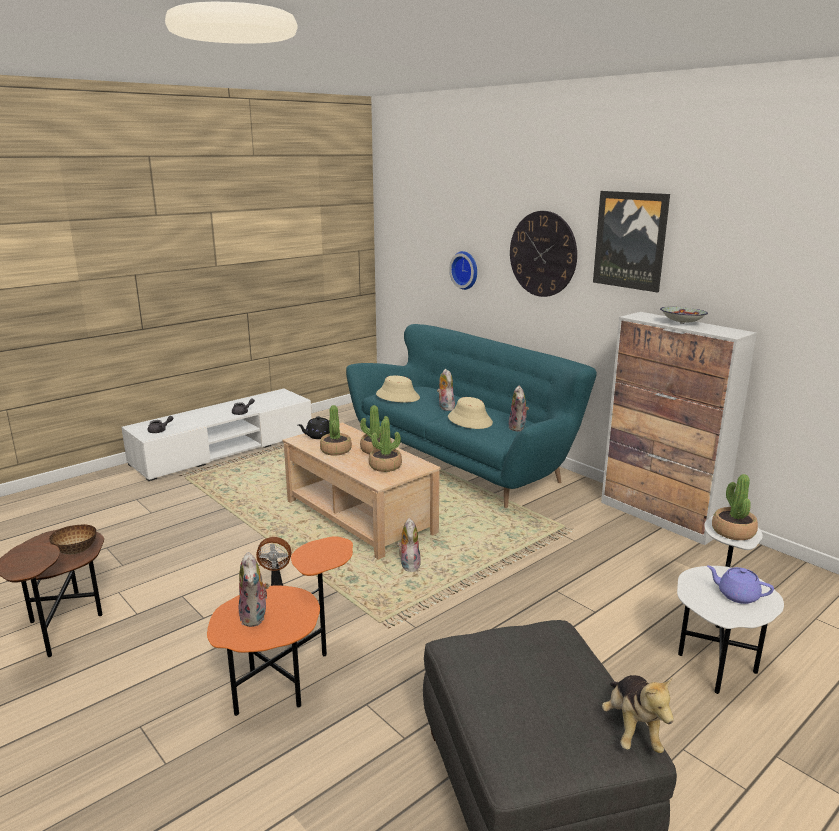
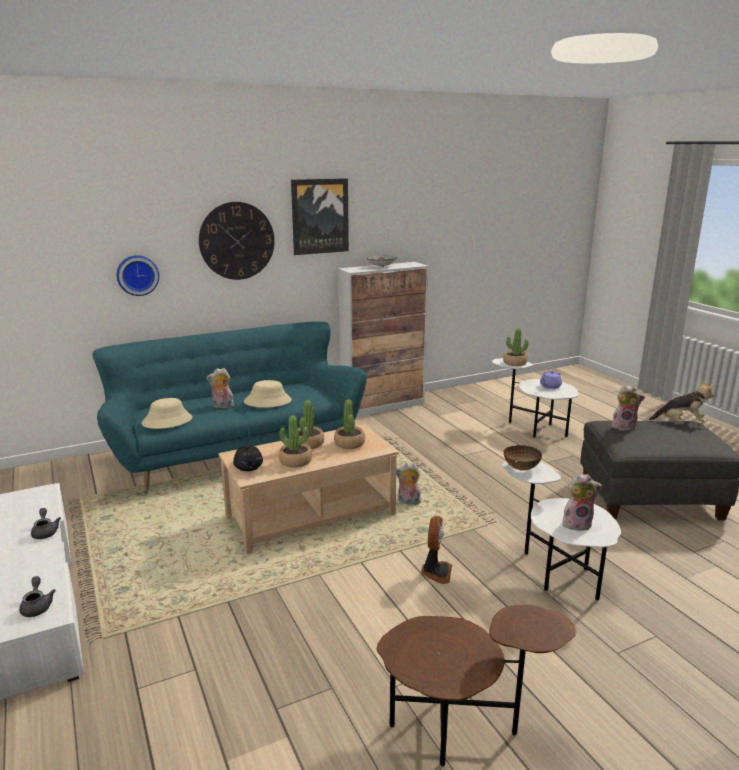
camera: 75 degrees left, 0 degrees up
(76, 551) = (448, 634): bowl -> bowl (521, 468)
(287, 679) = (555, 572): orange side table -> white side table
(518, 428) = (300, 389): plush toy -> plush toy (624, 427)

